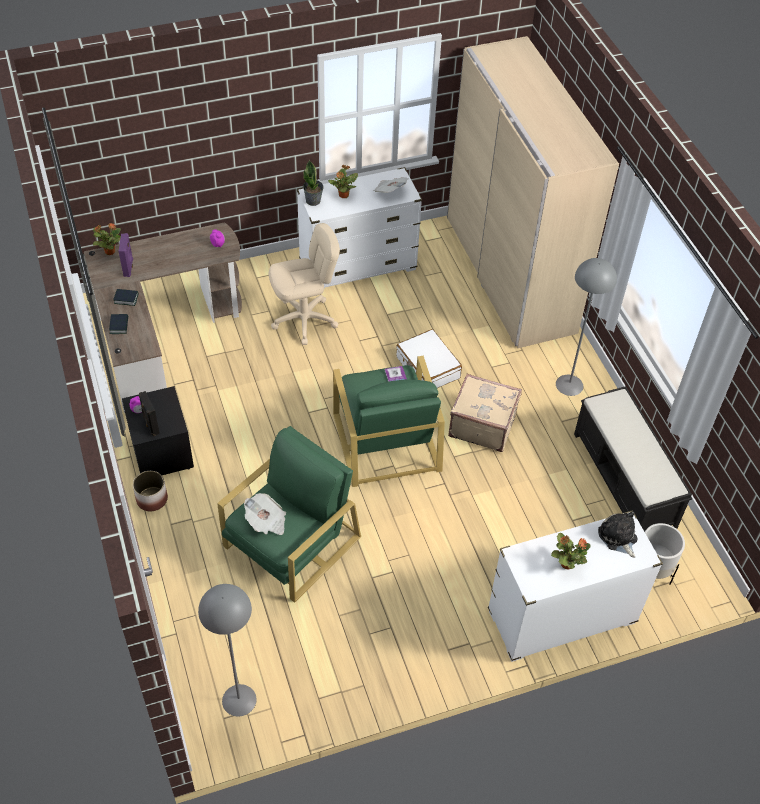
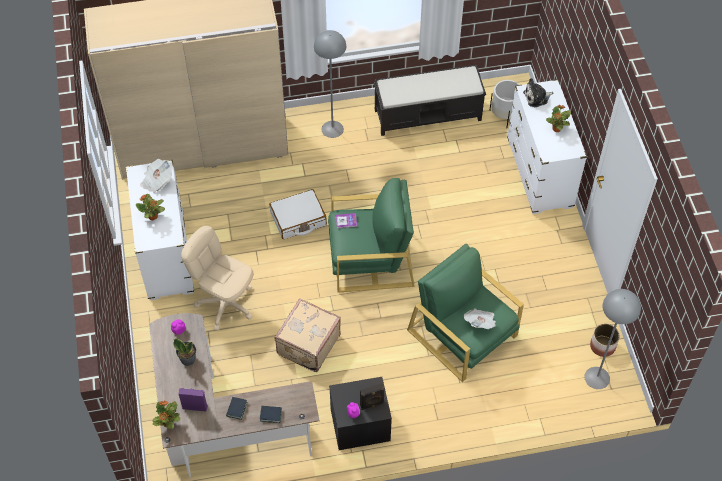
camera: 80 degrees left, 5 degrees up
(152, 499) = (411, 433): planter -> planter (603, 346)
(304, 320) = (225, 304): beige office chair -> beige office chair turned 45 degrees counterclockwise
(313, 200) = (155, 240): potted plant -> potted plant (188, 359)
(482, 425) = (364, 191): beige suitcase -> beige suitcase (307, 344)

